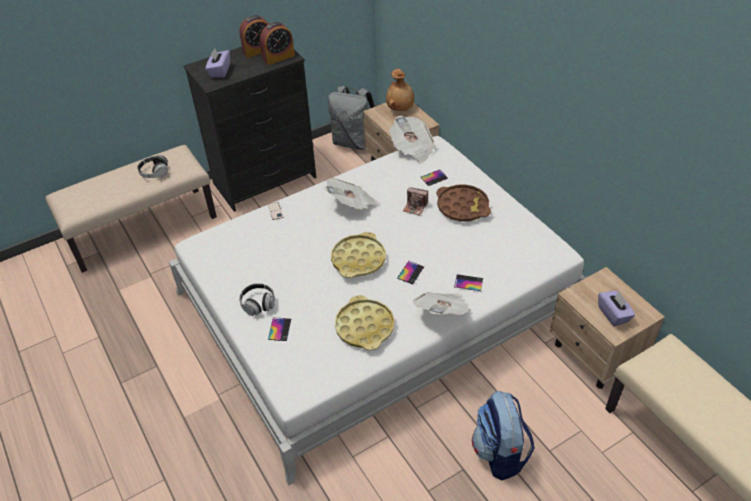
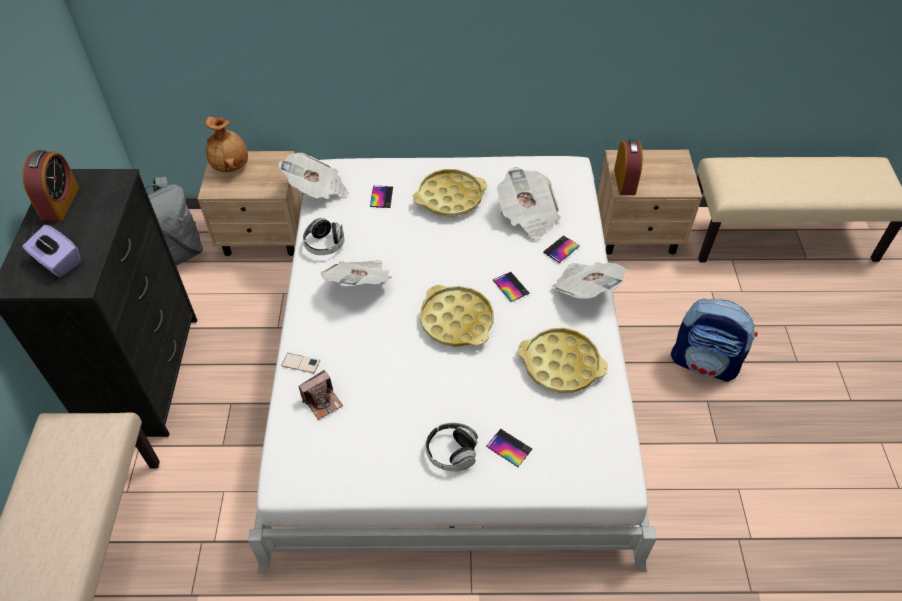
camera: 60 degrees left, 5 degrees up
(154, 173) = (71, 475): headphones -> headphones (325, 245)
(278, 57) = (104, 190): alarm clock -> alarm clock (624, 181)
(415, 207) = (414, 234): camera -> camera (322, 401)
(462, 207) = (450, 197): brown tray -> yellow tray
(483, 251) = (527, 216): none -> newspaper
(613, 314) = (665, 177): purple tissue box -> none

